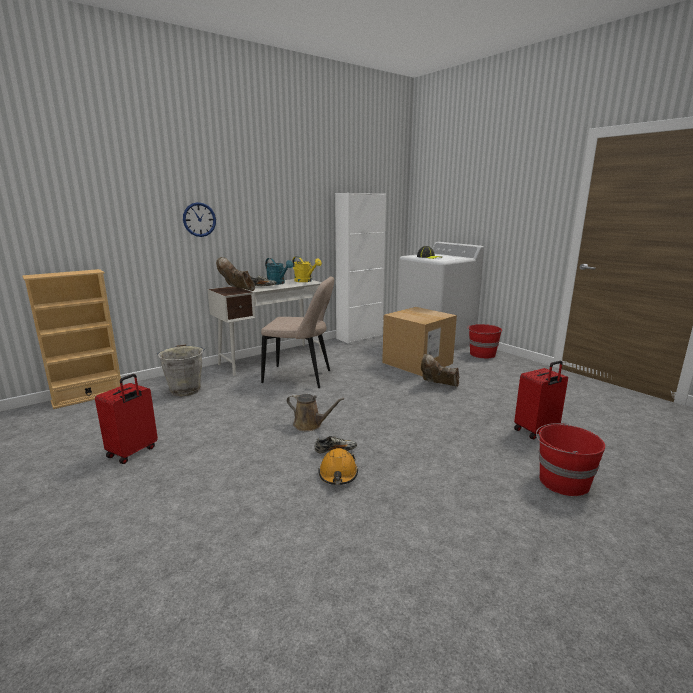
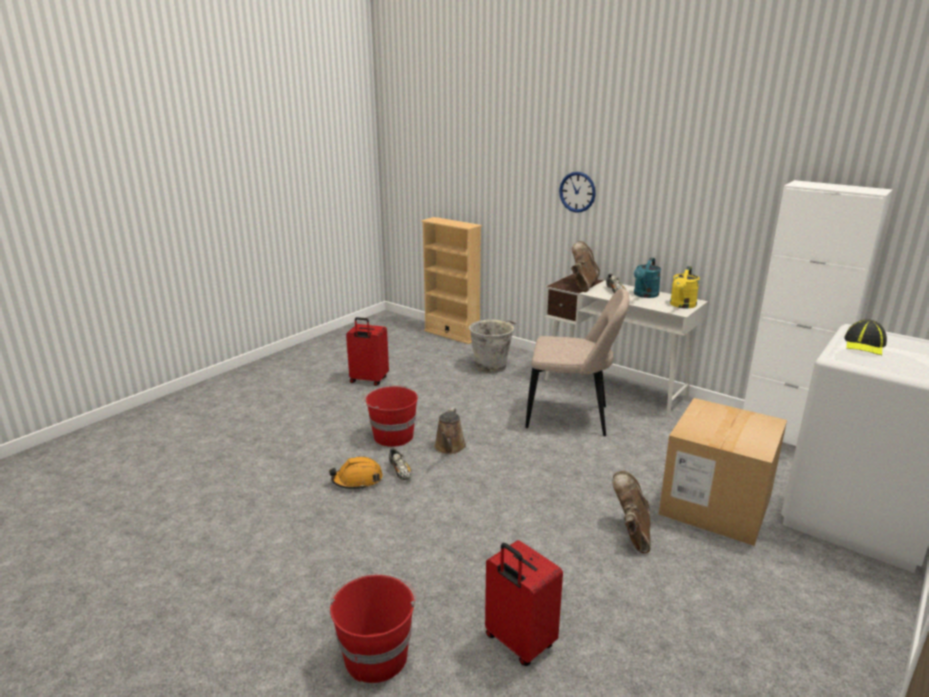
camera: 75 degrees right, 5 degrees up
(300, 377) = (571, 418): beige chair -> beige chair turned 75 degrees counterclockwise
(482, 354) = (855, 586): red bucket -> red bucket (392, 436)

